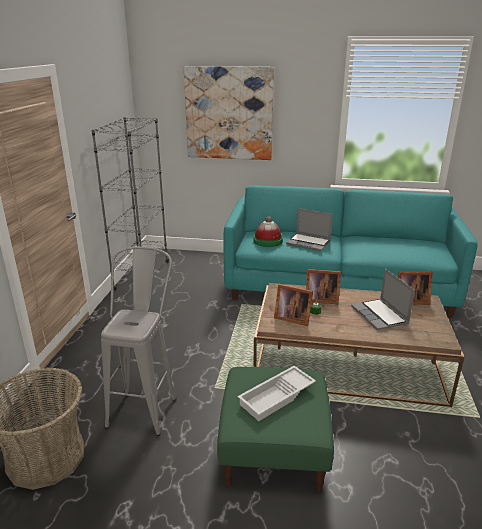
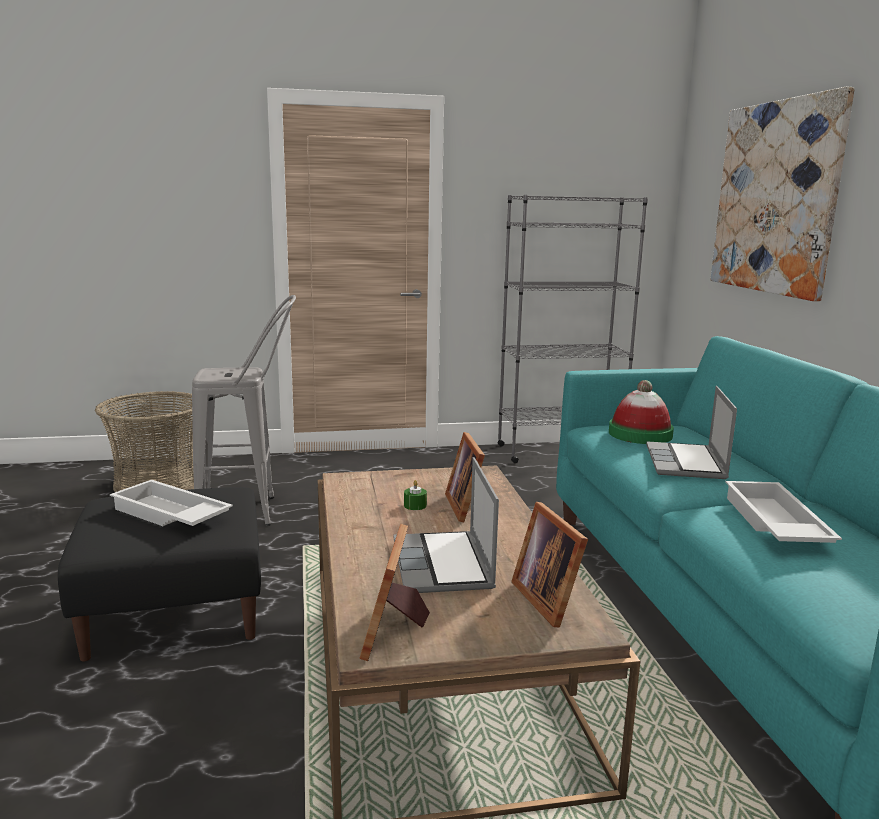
camera: 70 degrees right, 10 degrees down
(273, 448) = (176, 609): green ottoman -> black ottoman
(291, 318) = (379, 490): picture frame -> picture frame (394, 631)
(373, 247) = (772, 524): none -> white tray
(380, 315) = (444, 565): laptop -> laptop turned 60 degrees counterclockwise

